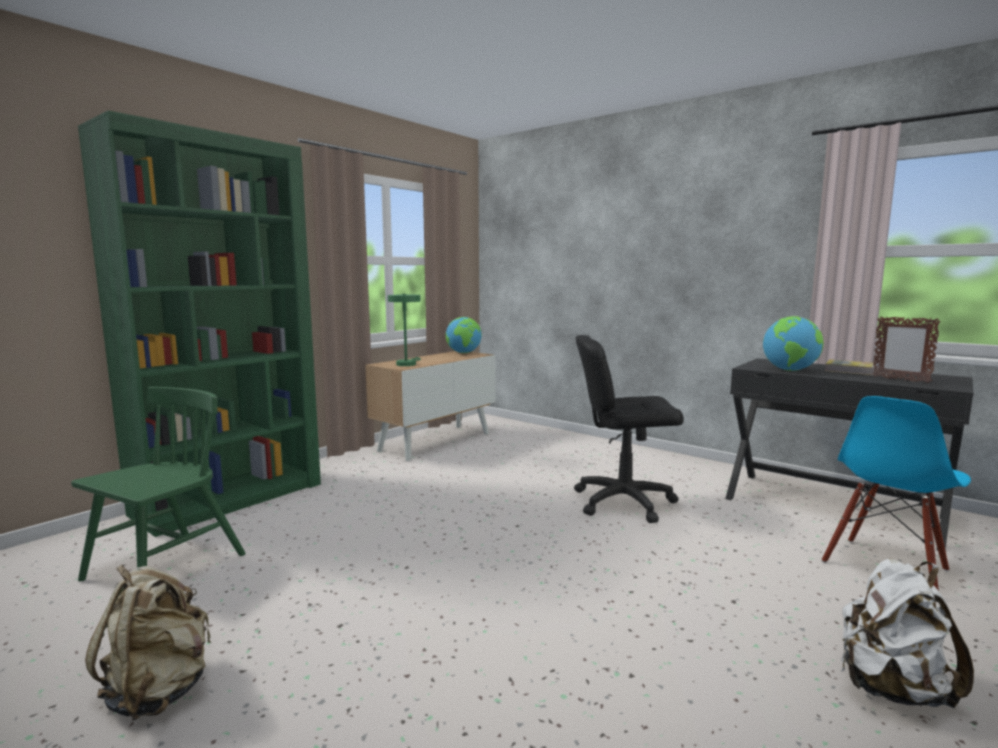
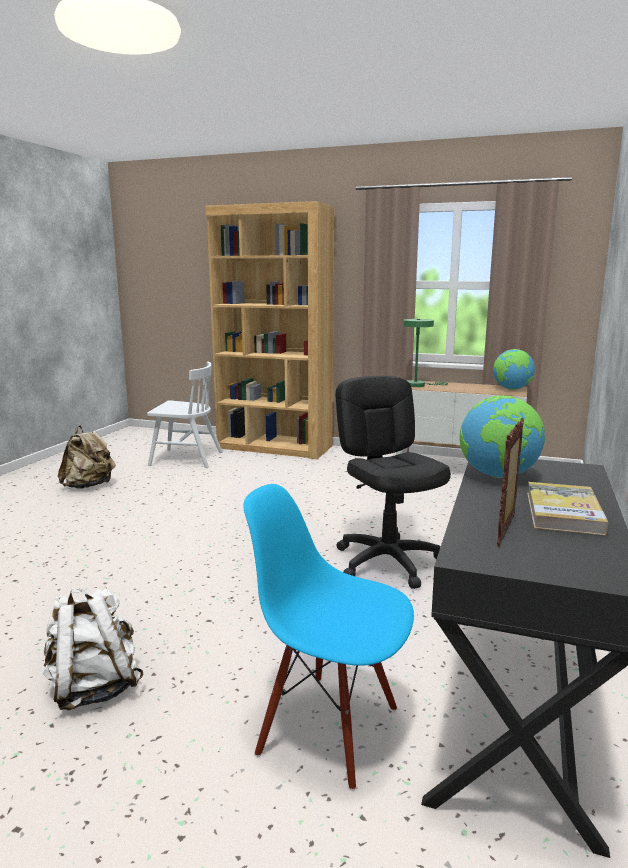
camera: 70 degrees right, 5 degrees up
(165, 568) = (186, 459): green chair -> white chair
(231, 498) = (275, 447): green bookcase -> brown bookcase

